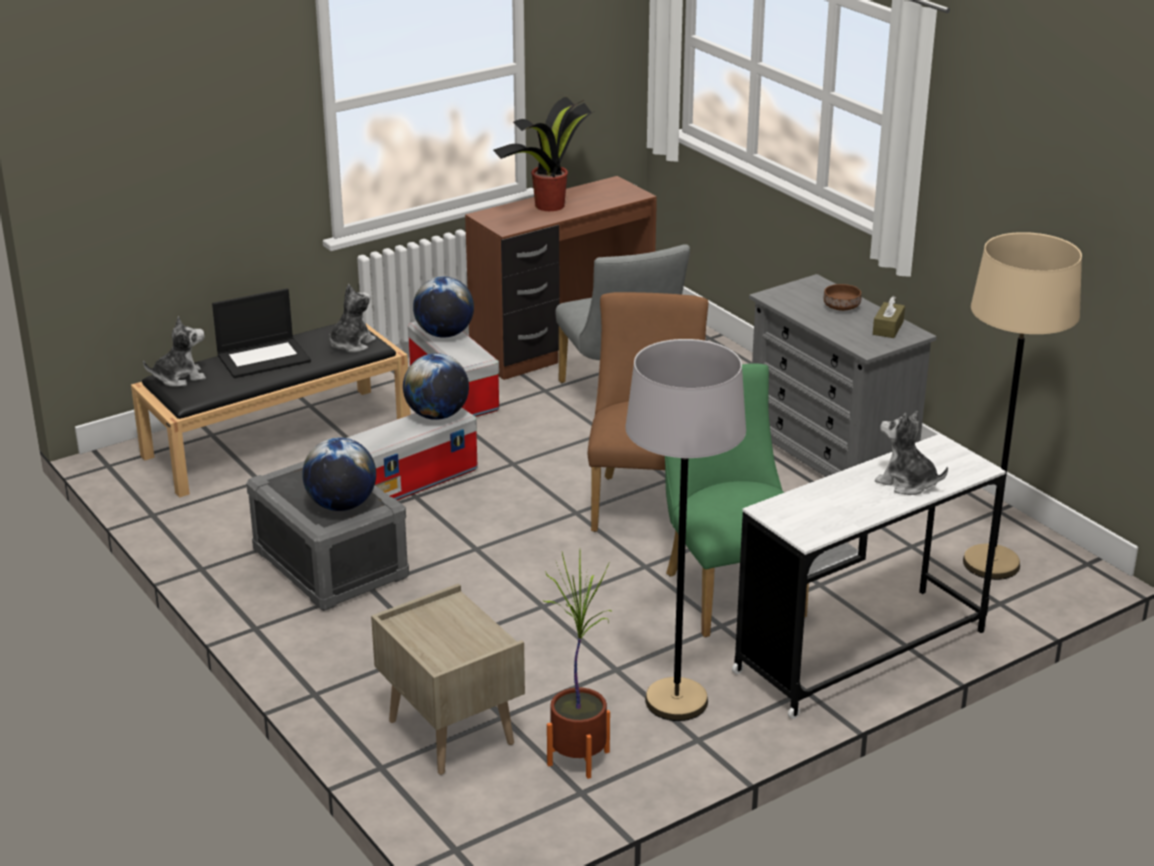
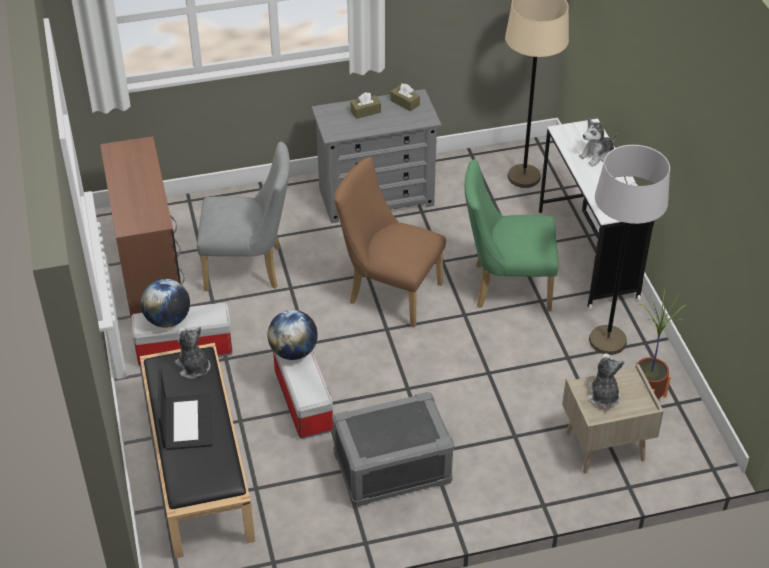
camera: 70 degrees left, 15 degrees up
(179, 377) = (190, 480): plush toy -> plush toy (603, 396)
(341, 505) = (415, 423): globe -> none
(548, 206) = (133, 192): potted plant -> none
(840, 307) = (365, 111): brown bowl -> brown tissue box

